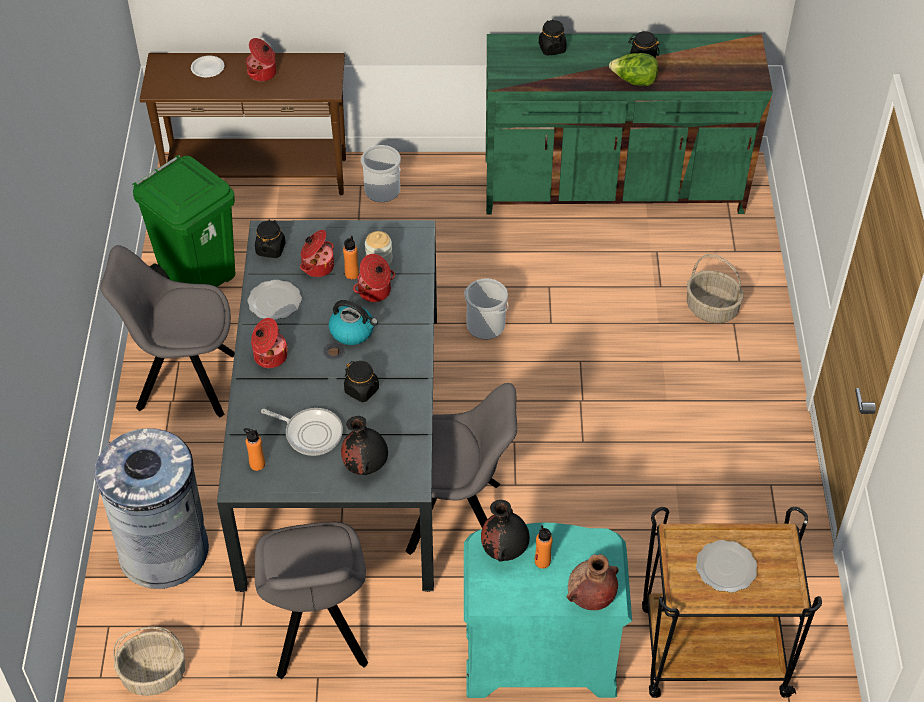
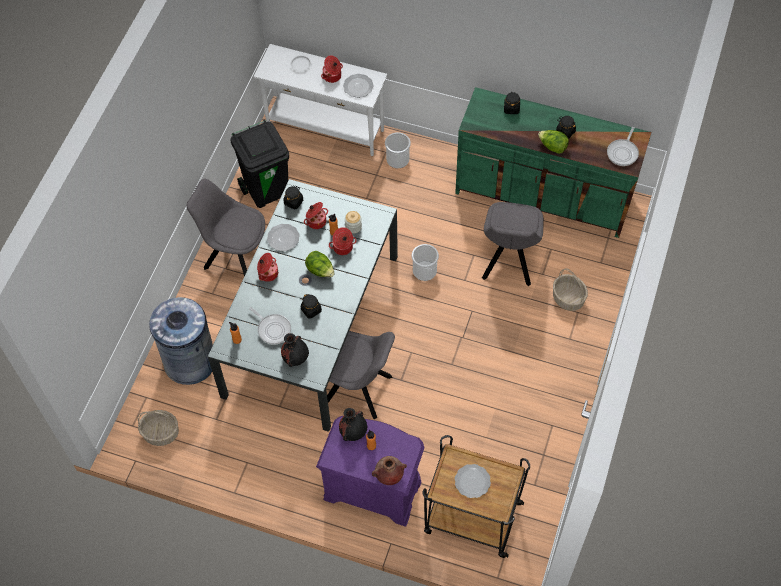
camera: 20 degrees right, 10 degrees up
(199, 277) = (267, 190): green trash can -> black trash can
(258, 175) = (326, 128): brown console table -> white console table
(308, 77) = (358, 86): none -> plate
(318, 630) = (257, 435): grey chair -> grey chair (509, 261)
(353, 331) = (320, 270): kettle -> lettuce
(538, 652) = (373, 486): turquoise nightstand -> purple nightstand
(736, 66) = (623, 152): none -> frying pan

